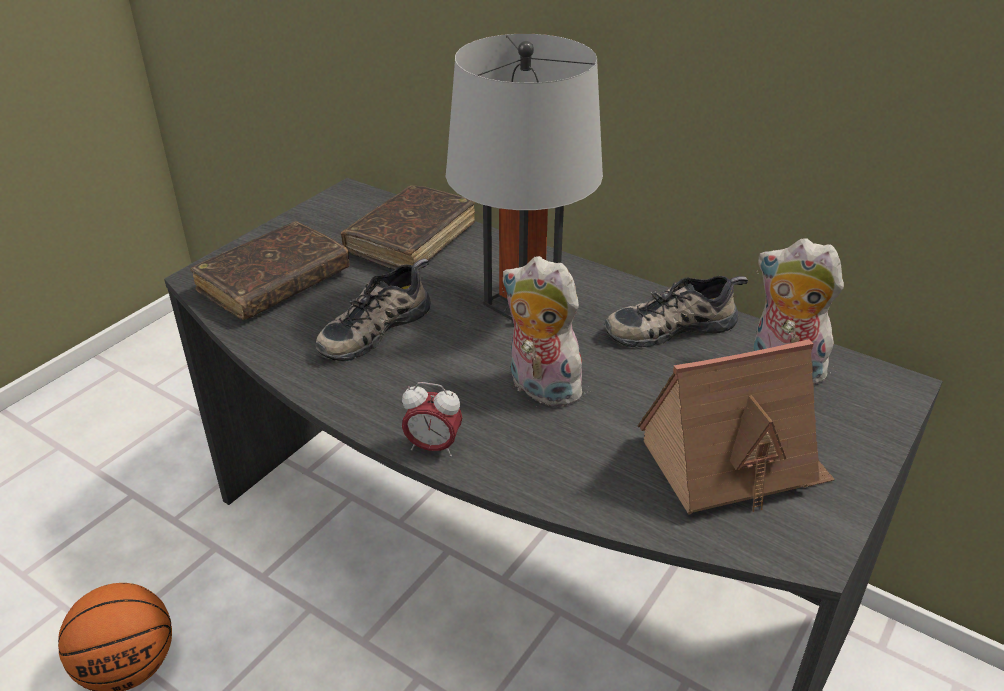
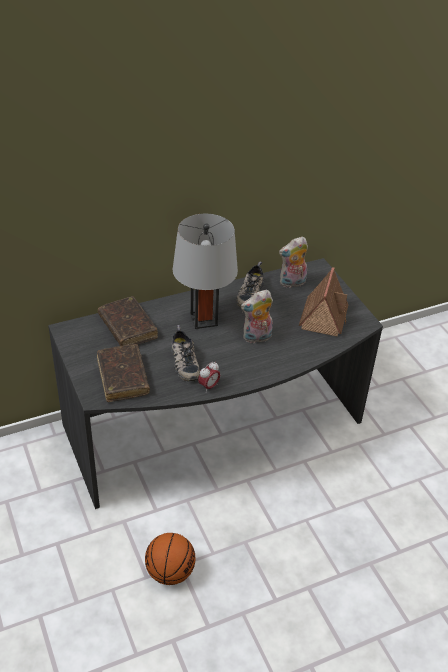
camera: 60 degrees left, 5 degrees up
(433, 447) = (266, 374): alarm clock -> alarm clock (209, 386)

